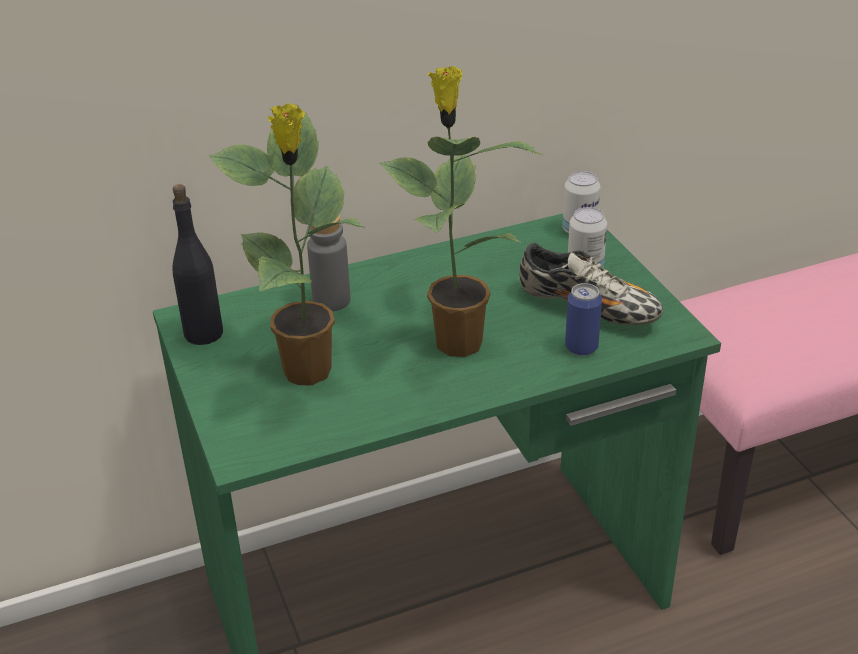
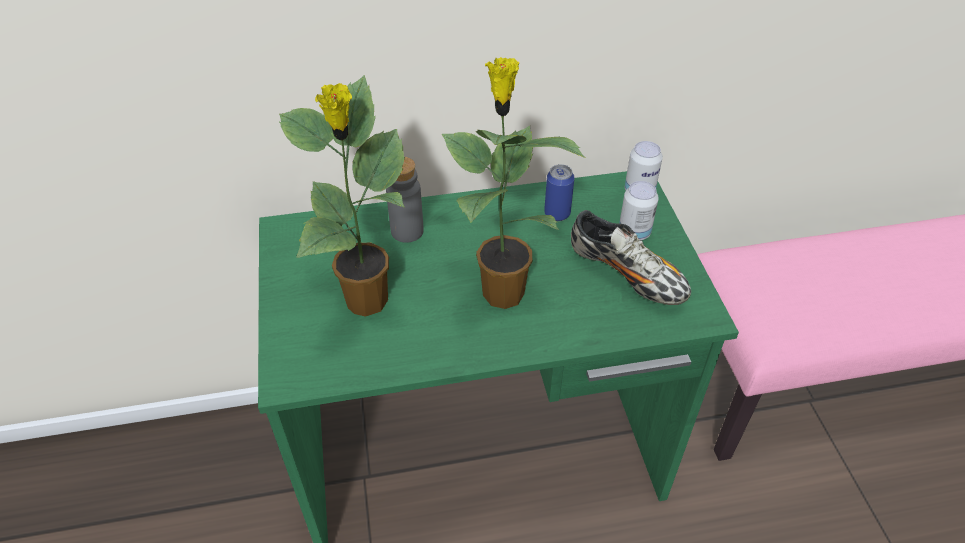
camera: 10 degrees right, 10 degrees up
(203, 333) = (292, 247): black bottle -> none
(581, 347) = (609, 316): can -> can (557, 214)

